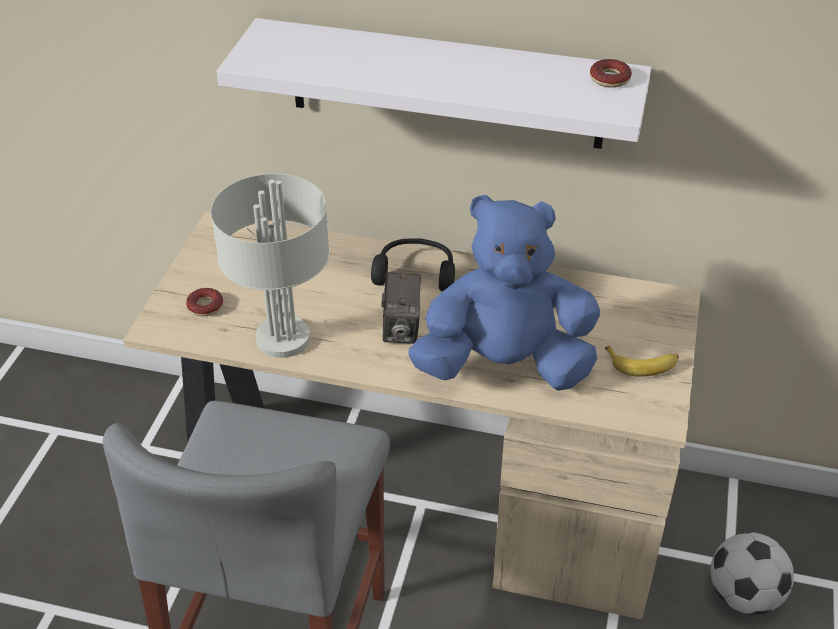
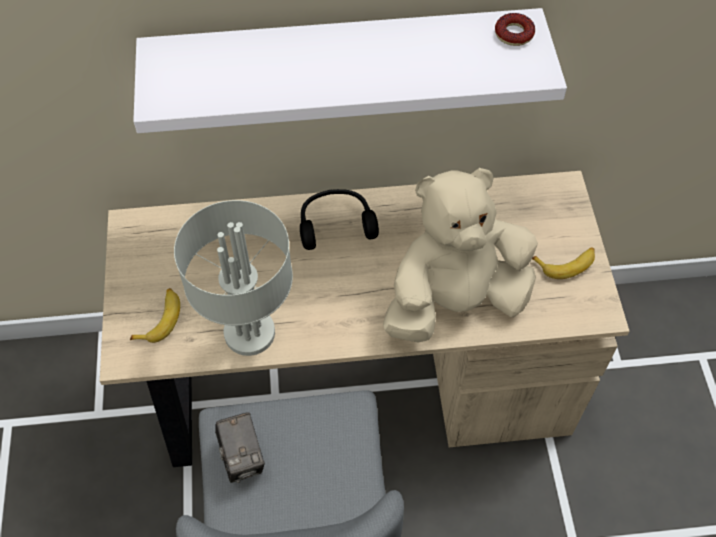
camera: 20 degrees left, 15 degrees up
(205, 306) = (160, 319): donut -> banana
(401, 329) = (350, 289): camera -> camera (242, 458)
(504, 365) = (454, 300): blue plush toy -> beige plush toy
(744, 595) = (638, 388): football -> none

